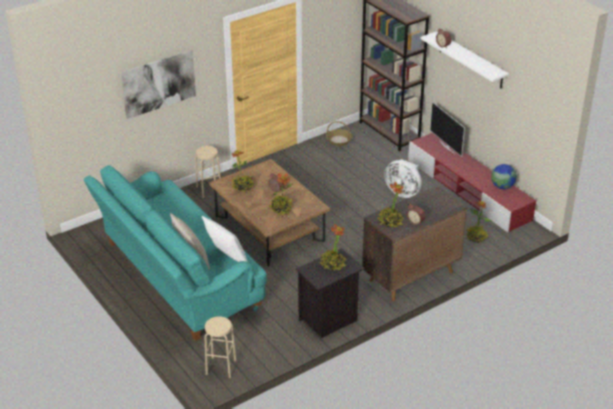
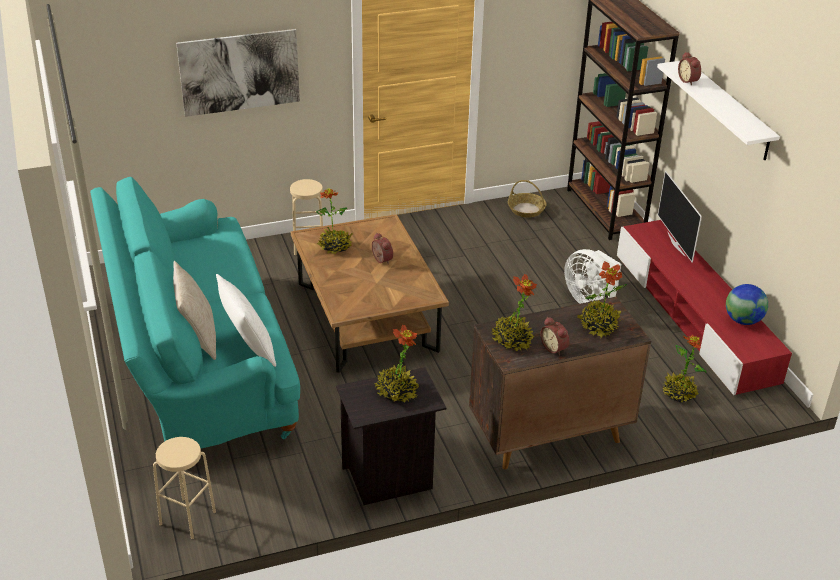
camera: 15 degrees right, 0 degrees up
(281, 209) = (374, 290): potted plant -> potted plant (598, 326)

